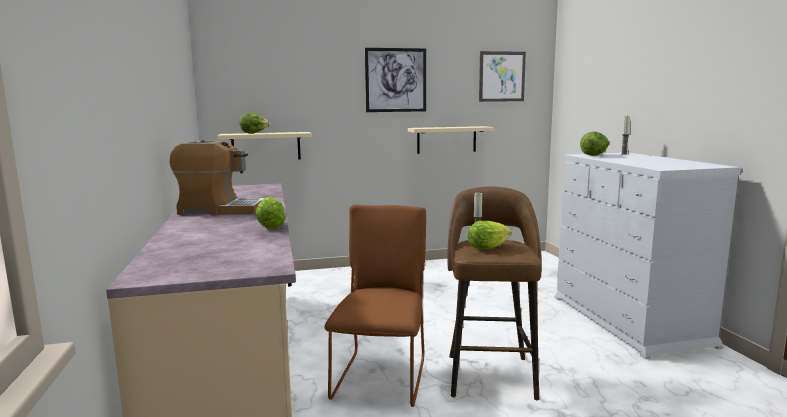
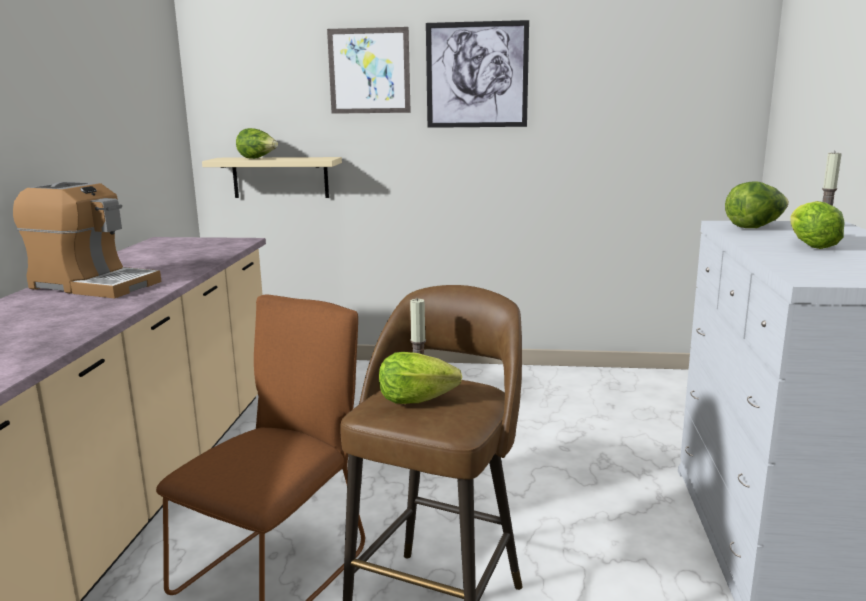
camera: 20 degrees right, 5 degrees up
(270, 226) = (86, 326): lettuce -> lettuce (810, 245)
(446, 139) = (562, 174): beige shelf -> none
(502, 76) = (668, 65): picture -> picture (369, 71)

